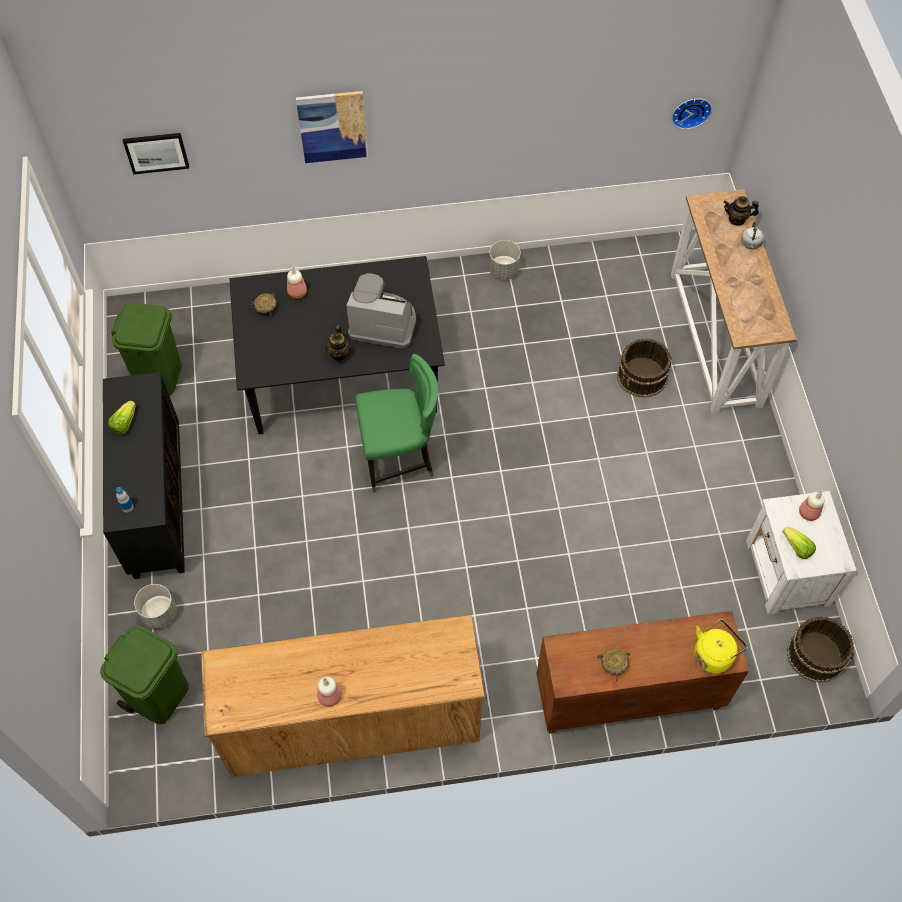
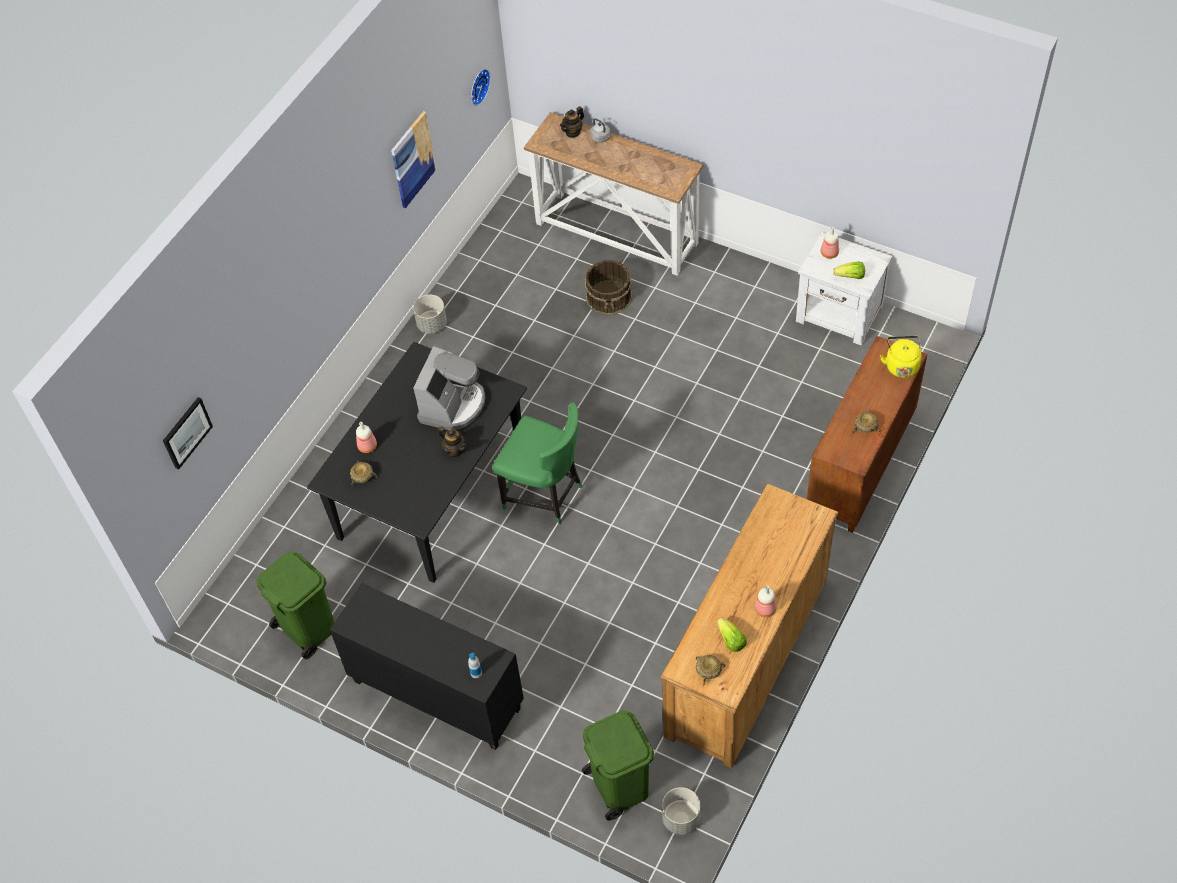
camera: 50 degrees left, 5 degrees down
(124, 423) = (390, 635): lettuce -> lettuce (731, 640)
(159, 613) = (544, 747): grey planter -> grey planter (680, 819)
(231, 687) = (708, 671): none -> beige bowl
(332, 126) = (288, 297): picture -> picture (412, 159)
(383, 323) = (452, 405): coffee machine -> coffee machine turned 150 degrees clockwise
(400, 459) = (545, 495): green chair -> green chair turned 90 degrees clockwise
(816, 654) = (912, 338): brown bucket -> none

